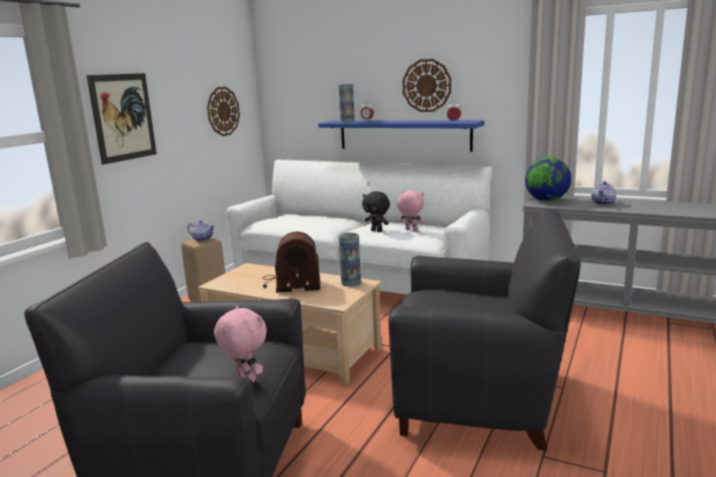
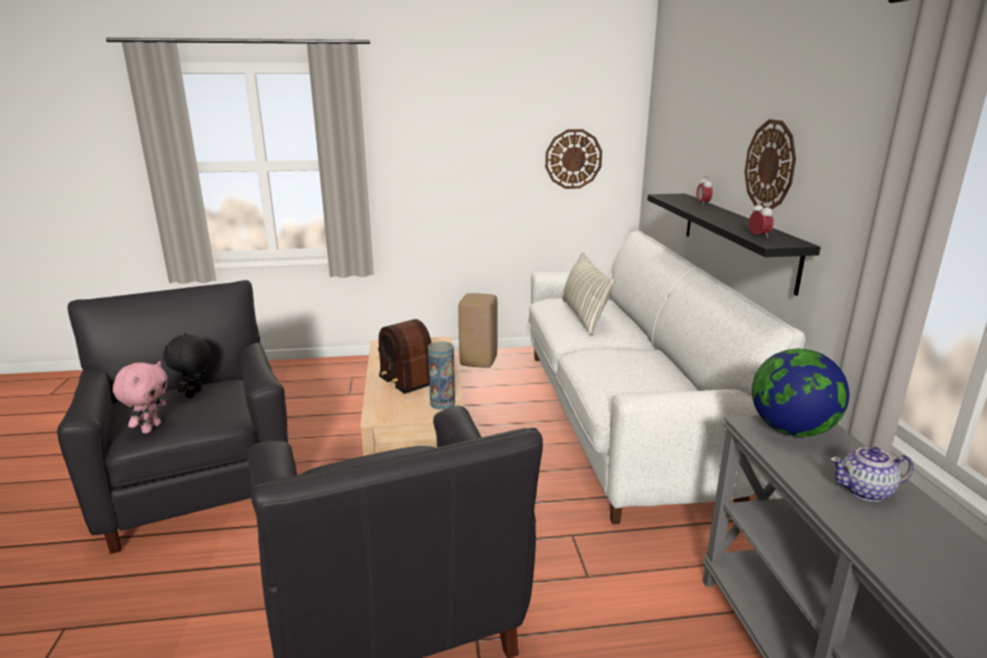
camera: 55 degrees right, 5 degrees up
(123, 117) = (422, 154): picture -> none
(202, 239) = (479, 297): teapot -> none
(304, 221) = (583, 316): none -> pillow
(347, 121) = (678, 200): vase -> none
(377, 231) = (605, 361): black plush toy -> black plush toy (195, 394)
(403, 135) = (737, 238): blue shelf -> black shelf
(411, 230) = (638, 379): pink plush toy -> none

